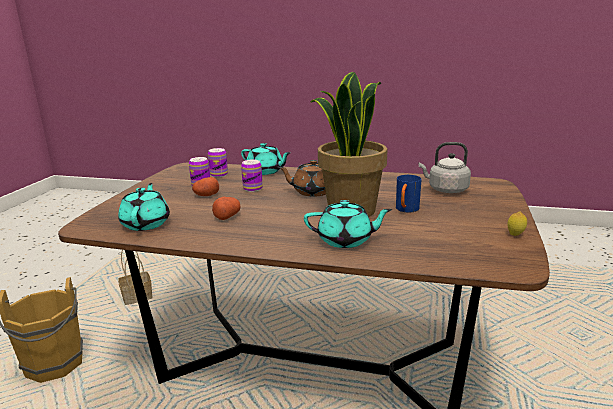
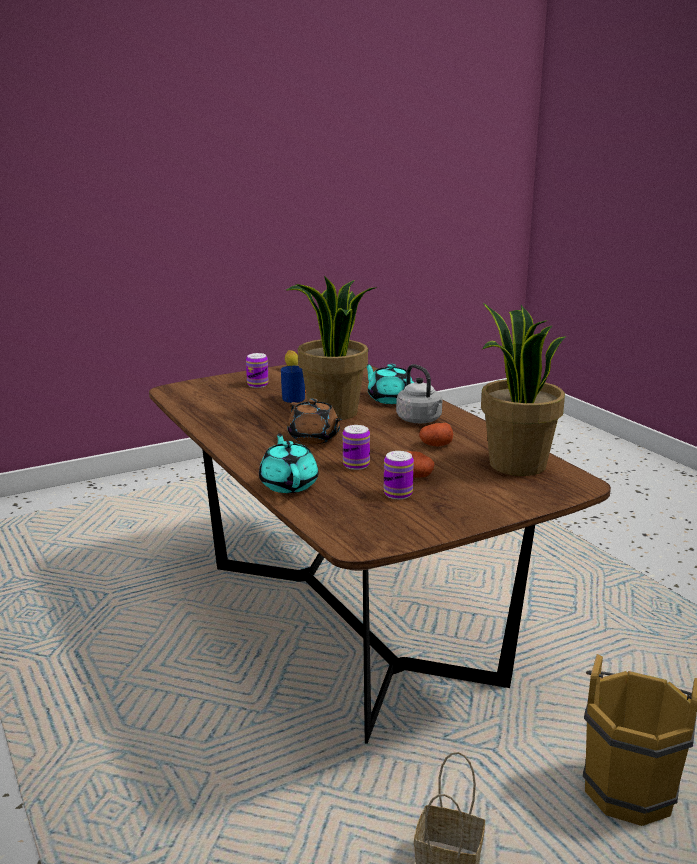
camera: 135 degrees left, 0 degrees up
(146, 223) = (516, 465): turquoise teapot -> potted plant
(219, 174) = (348, 504): can -> can (257, 385)
(446, 190) = (219, 399): grey kettle -> grey kettle (420, 420)

